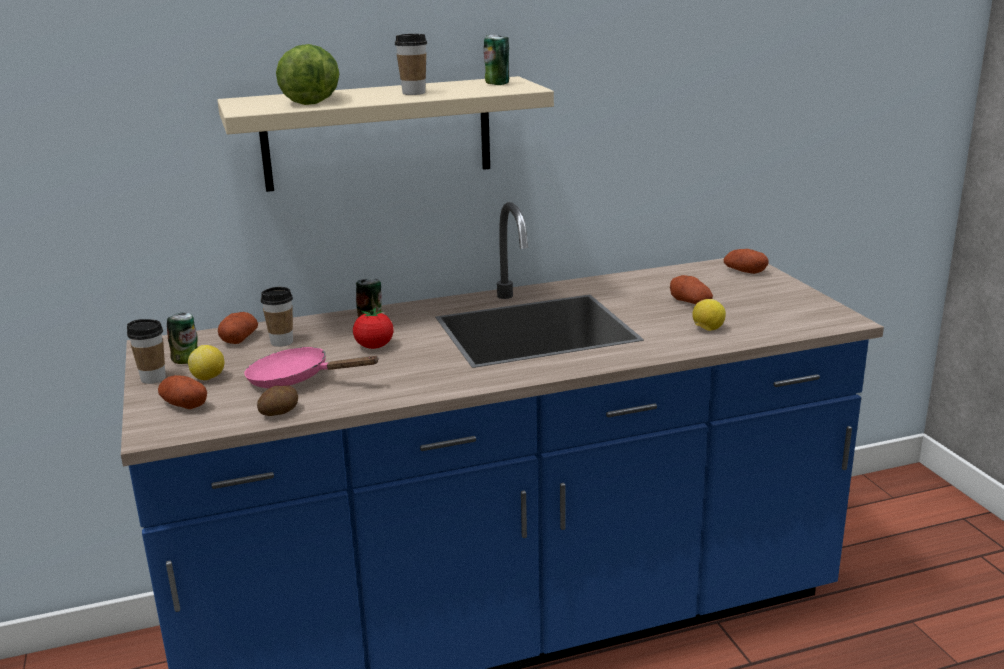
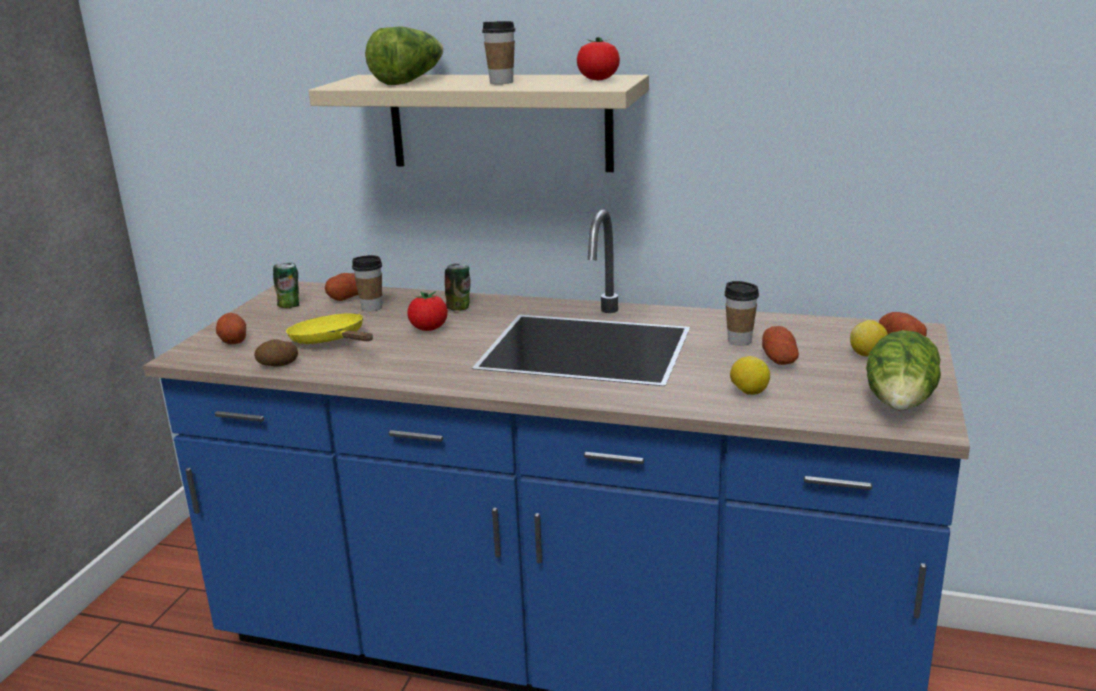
camera: 35 degrees right, 0 degrees up
(153, 378) = (248, 314): cup -> cup (739, 341)
(209, 378) = (281, 323): lemon -> lemon (867, 355)
(297, 379) = (331, 341): pink frying pan -> yellow frying pan
(496, 84) = (598, 80): can -> tomato
(809, 312) = (900, 404): none -> lettuce

